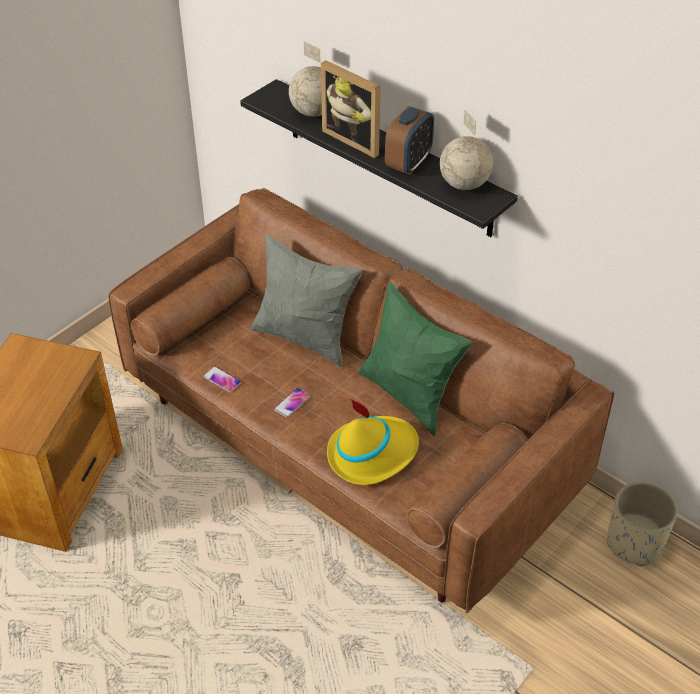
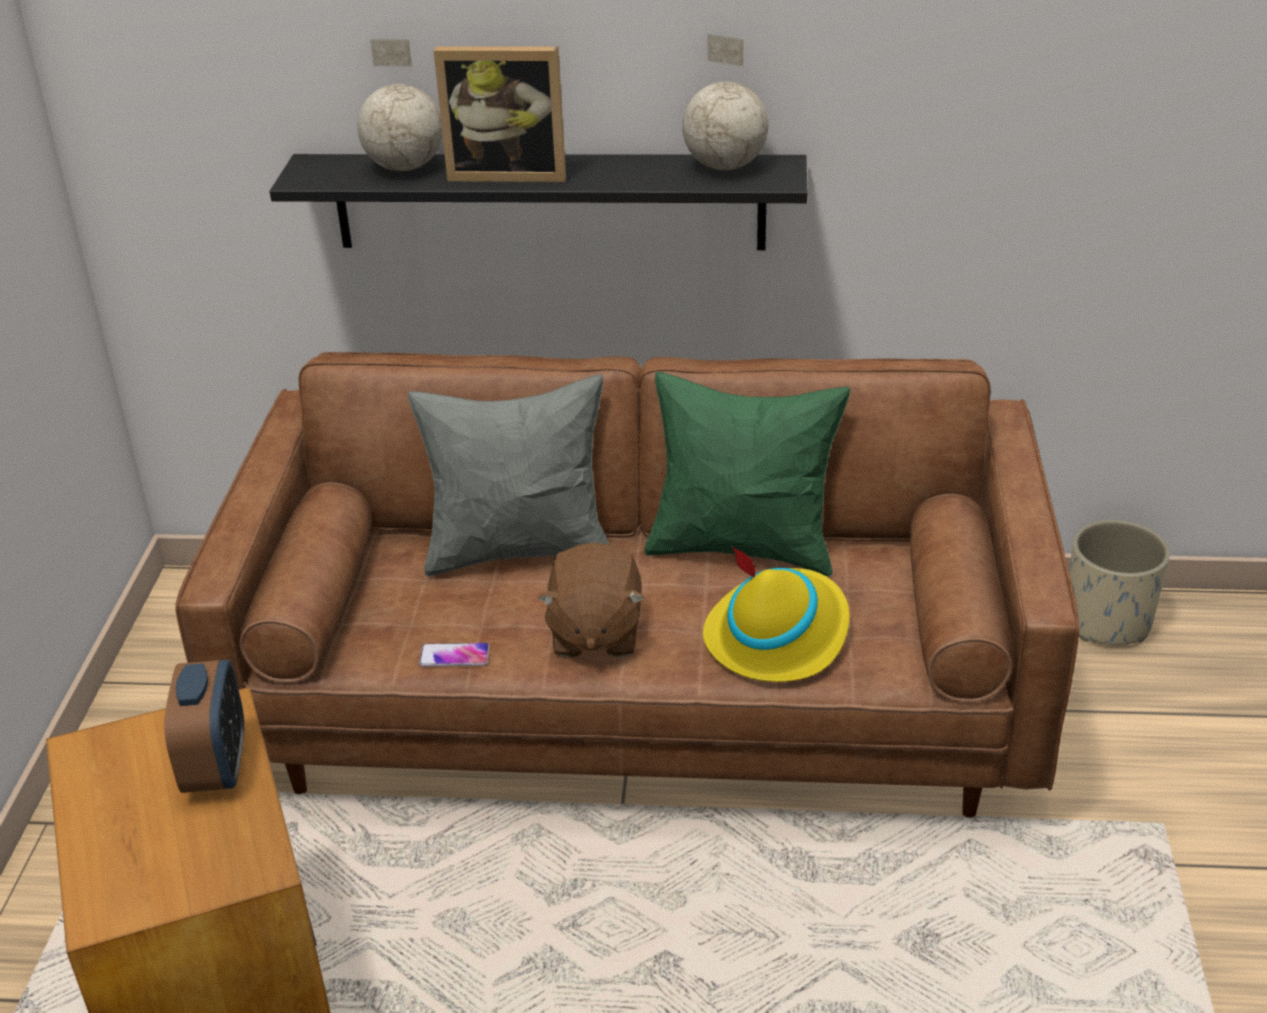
camera: 35 degrees left, 10 degrees down
(292, 403) = (594, 633): phone -> brown plush toy
(408, 163) = (620, 172): alarm clock -> alarm clock (217, 767)

